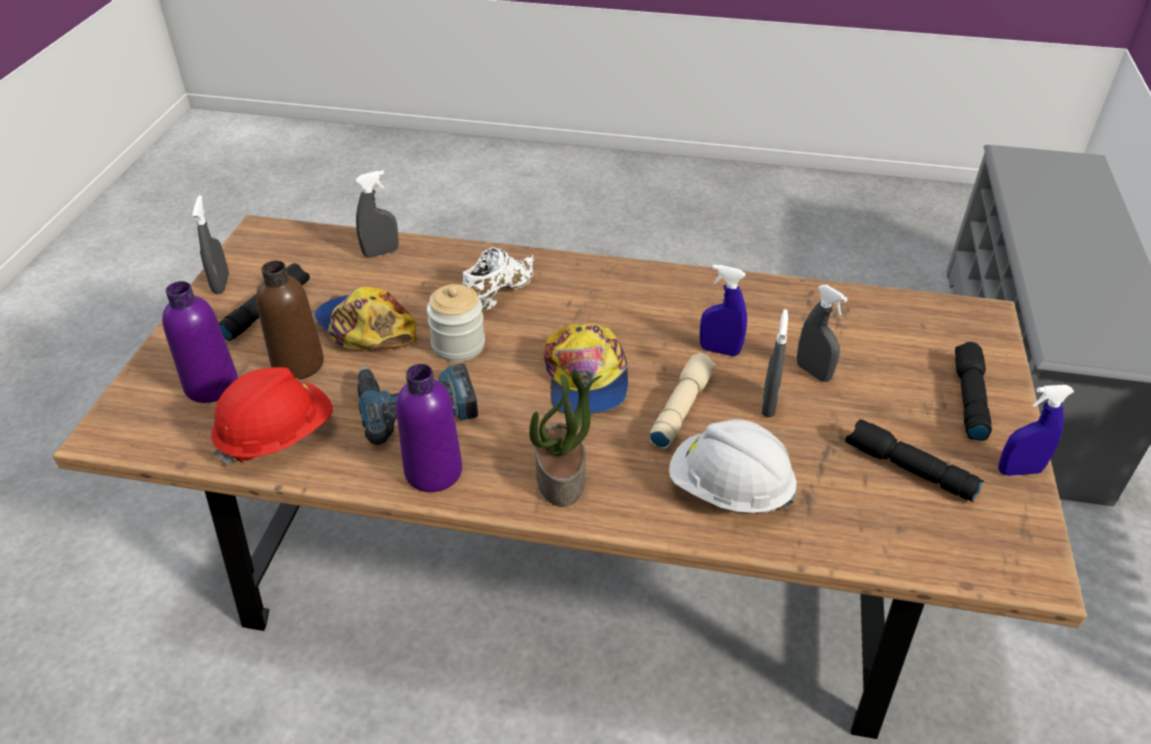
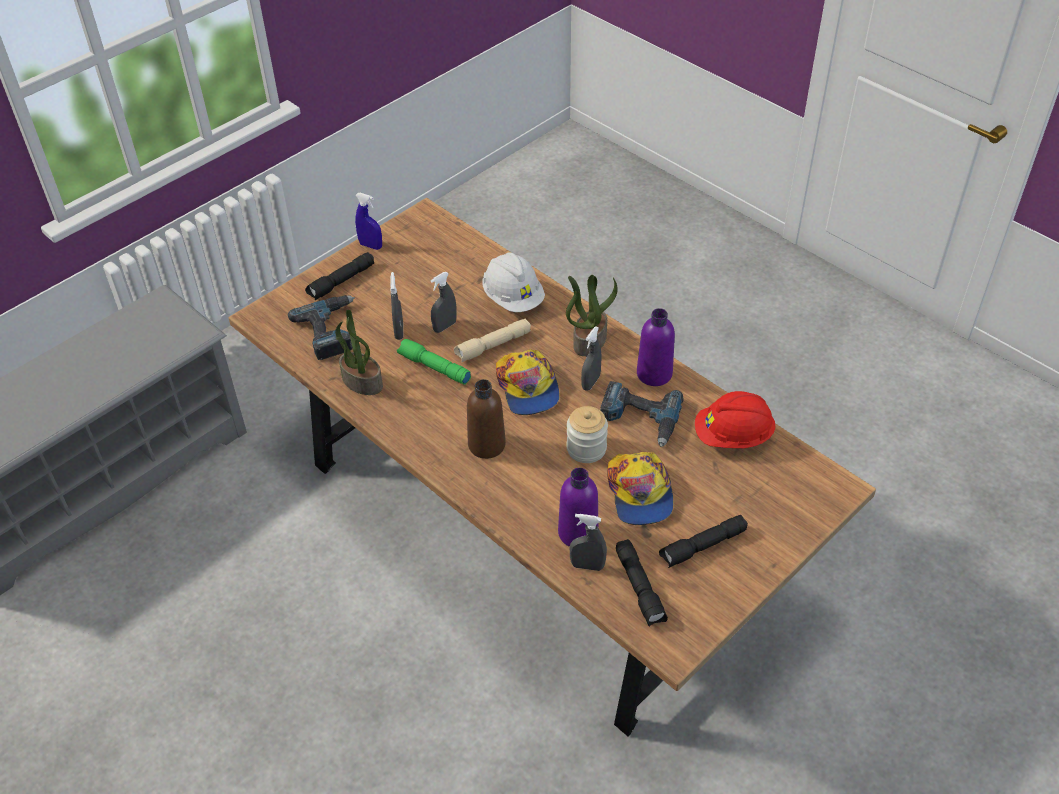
camera: 145 degrees left, 5 degrees up
(211, 386) = (763, 494): purple bottle -> purple bottle (578, 533)
(221, 284) = (728, 594): grey spray bottle -> grey spray bottle (591, 382)
(298, 364) = (699, 484): brown bottle -> brown bottle (486, 445)
(498, 293) = (529, 478): white shoe -> none
(585, 378) = (528, 388): cap -> cap turned 135 degrees clockwise
(719, 350) = (433, 368): blue spray bottle -> green flashlight
(777, 302) = (361, 382): none -> potted plant
(886, 336) = (331, 331): none -> power drill
(907, 469) = (419, 268): black flashlight -> black flashlight (640, 588)

